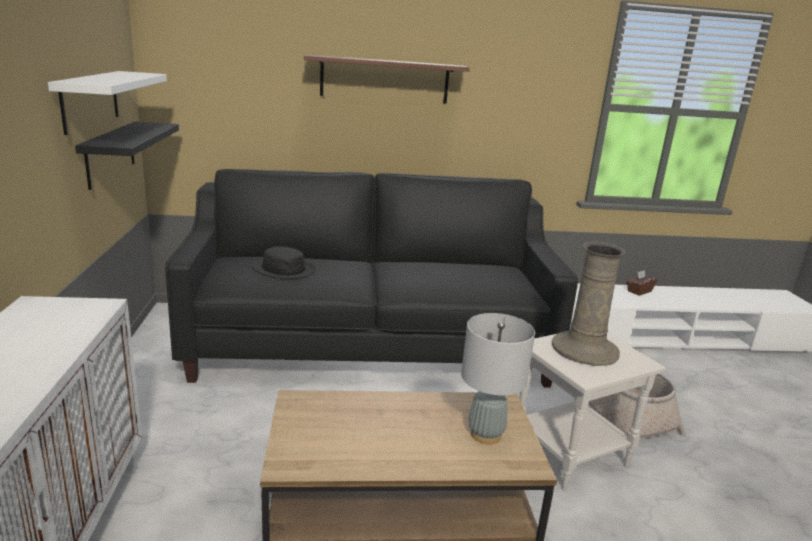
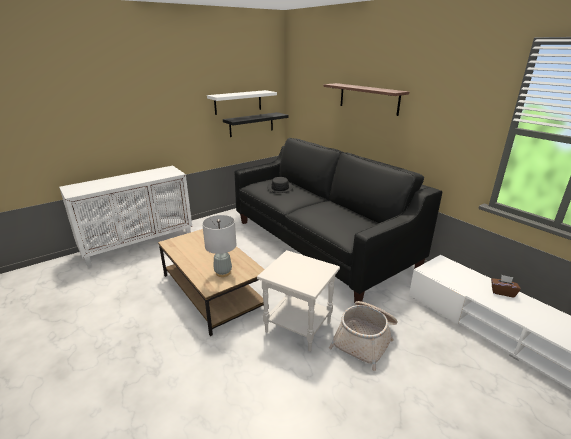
camera: 60 degrees right, 5 degrees up
(585, 350) = (301, 268): beige vase -> none

